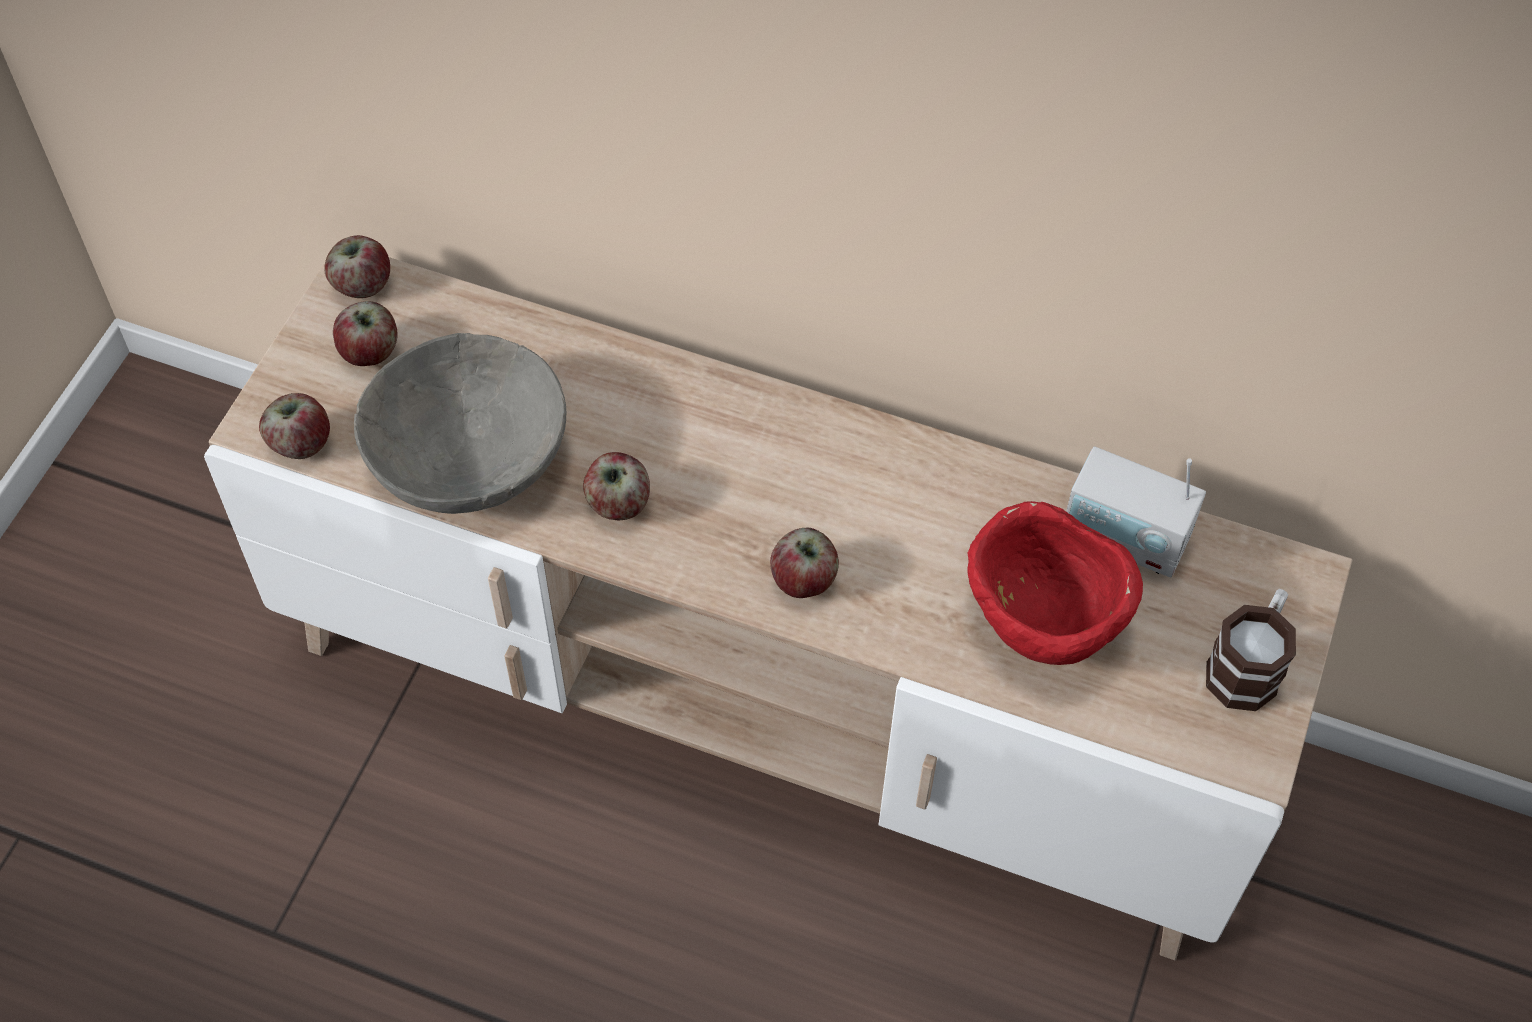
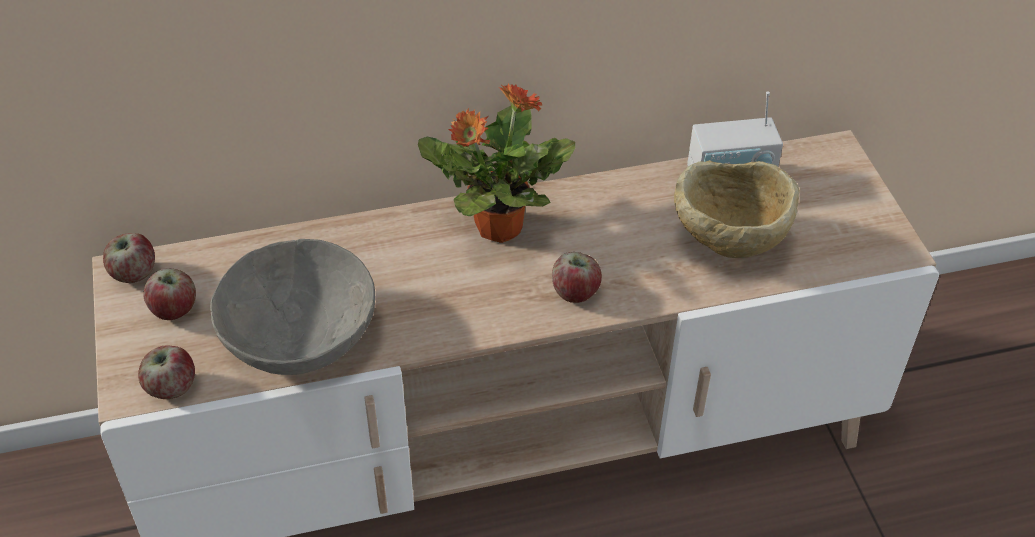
camera: 35 degrees left, 10 degrees down
(618, 504) = (423, 311): apple -> none
(785, 444) = (496, 226): none -> potted plant
(1042, 623) = (728, 243): red bowl -> beige bowl
(1248, 665) = (851, 206): mug -> none

